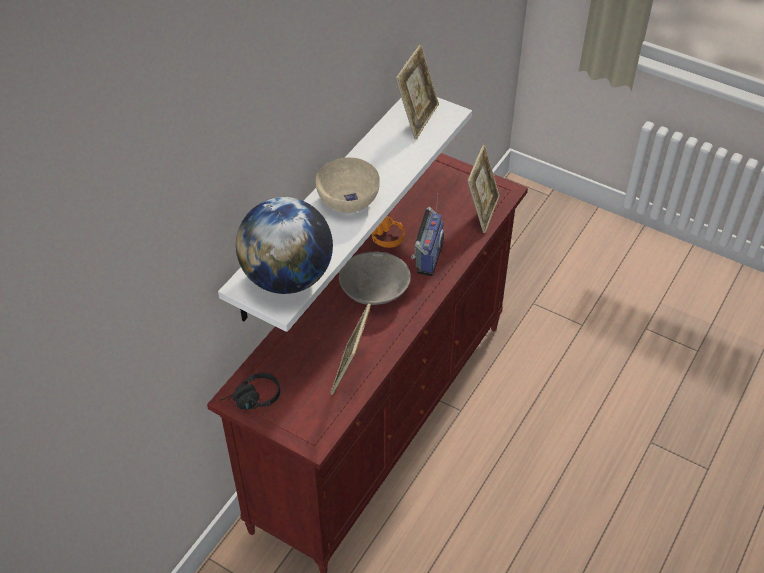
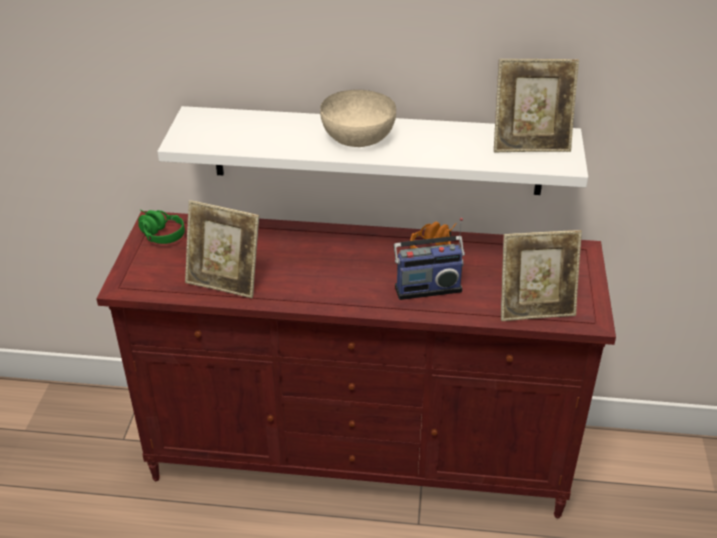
camera: 65 degrees right, 10 degrees down
(252, 400) = (157, 233): black headphones -> green headphones
(287, 277) = (220, 134): globe -> none
(351, 372) = (225, 282): picture frame -> picture frame turned 150 degrees counterclockwise
(374, 290) = (348, 264): grey bowl -> none

